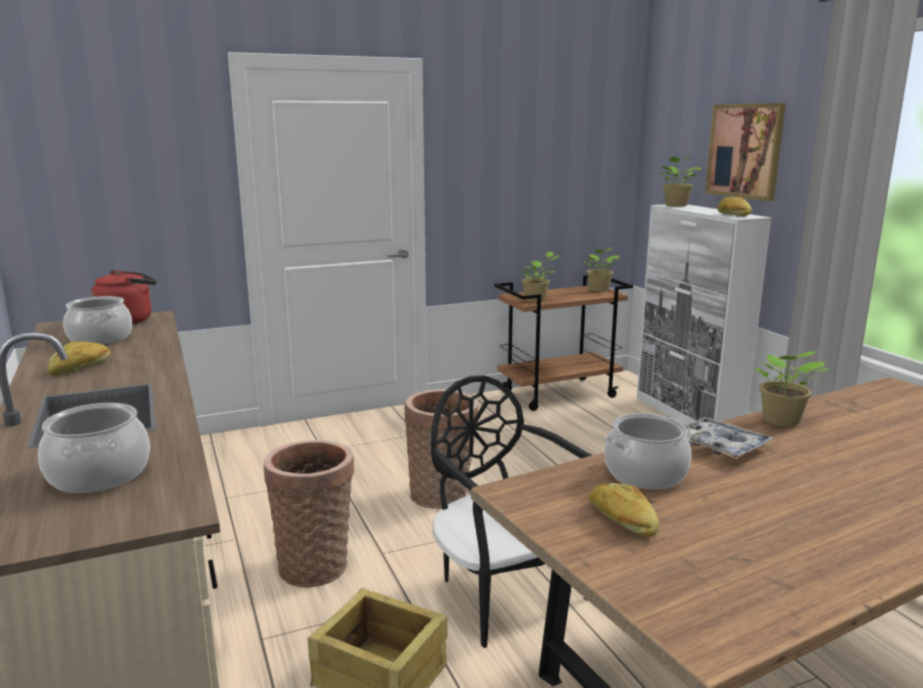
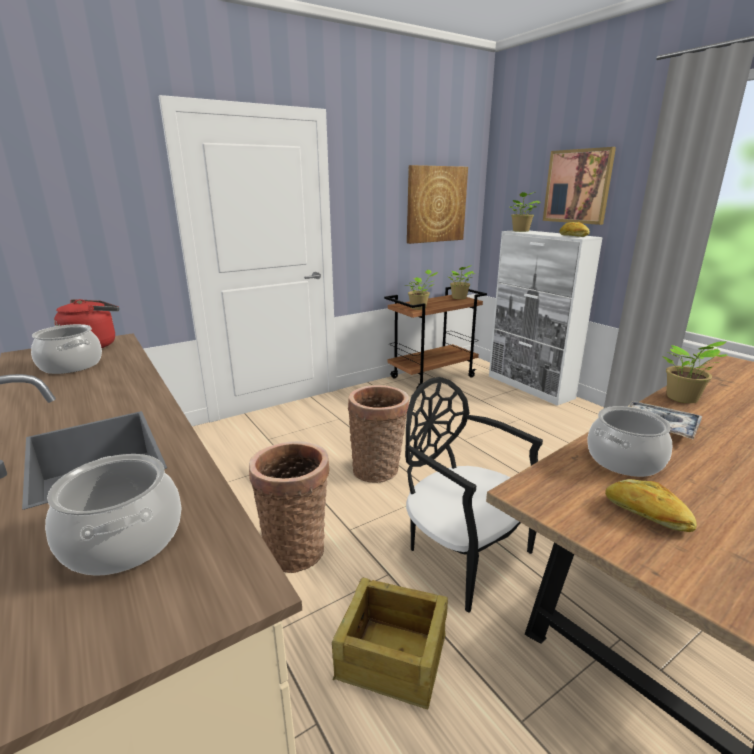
camera: 10 degrees left, 5 degrees up
(81, 368) = (60, 399): bread -> none
(570, 168) = (436, 204): none -> picture

